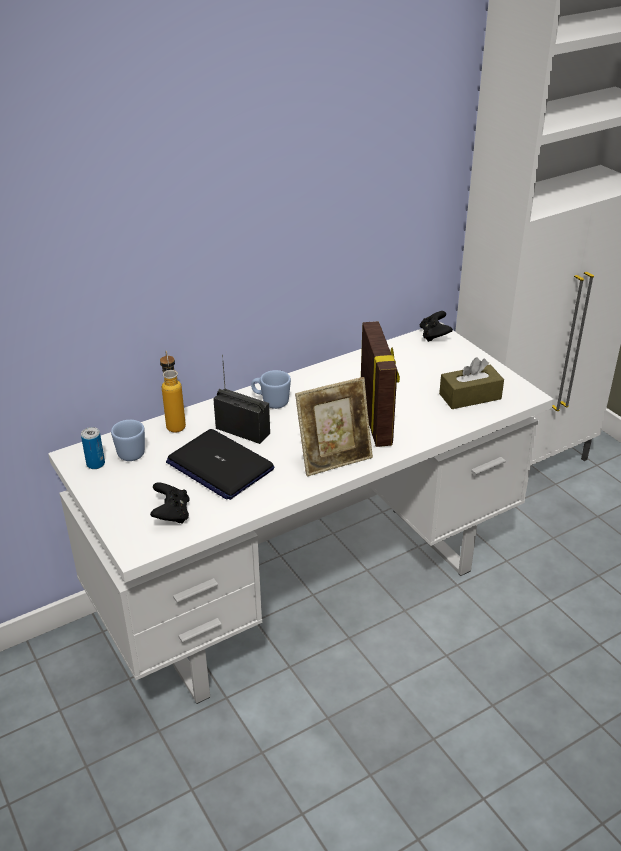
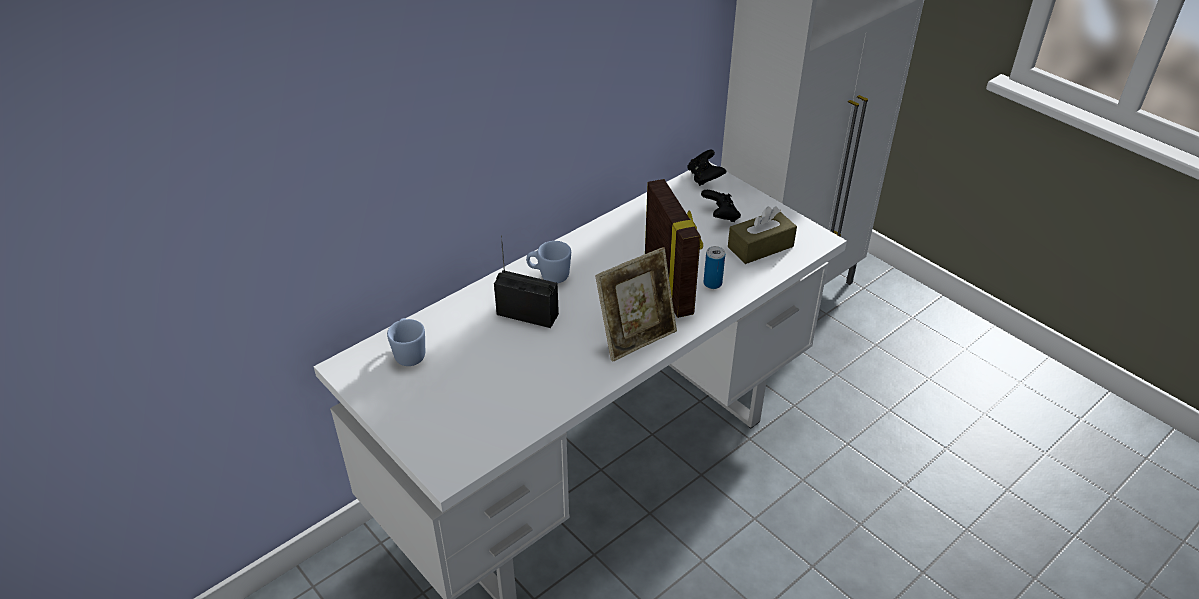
camera: 10 degrees left, 5 degrees up
(95, 464) = (372, 374): can -> can (712, 283)
(171, 514) = (476, 425): black game controller -> black game controller (720, 216)
(175, 423) = (449, 313): bottle -> none
(219, 466) = (513, 360): laptop -> none

